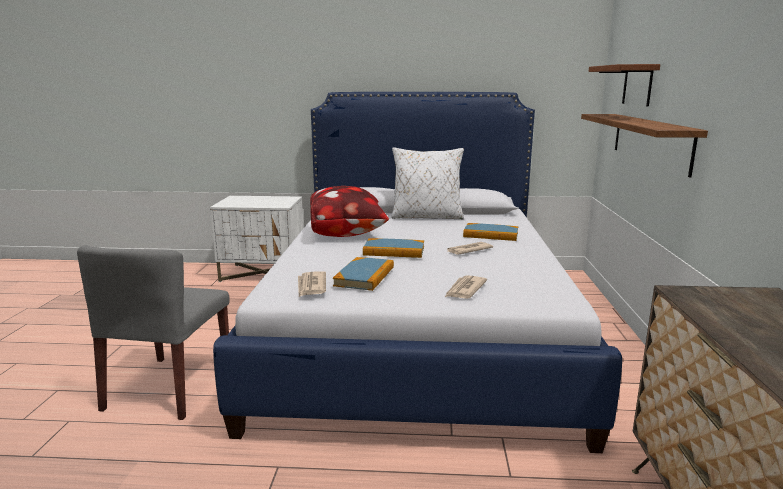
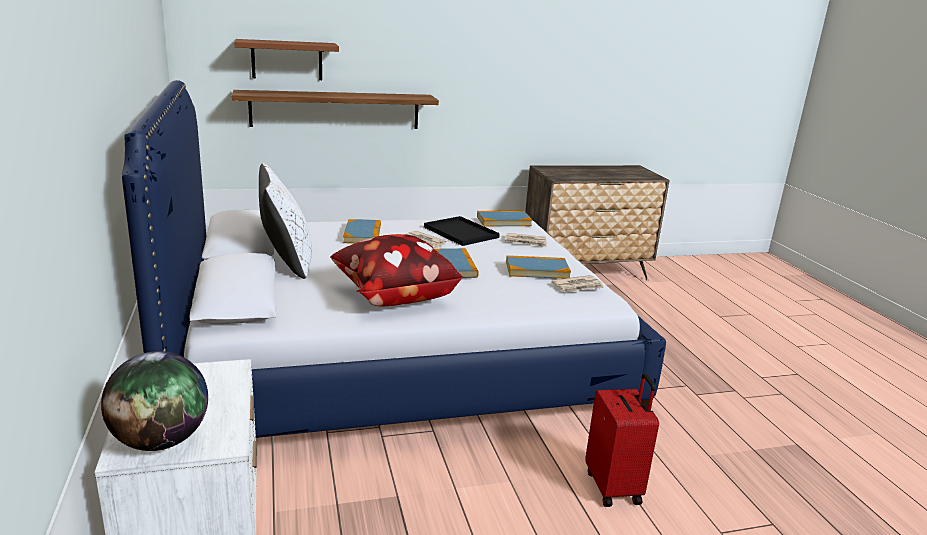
camera: 110 degrees left, 5 degrees up
(169, 387) = (614, 487): grey chair -> red suitcase
(237, 199) = (161, 441): none -> globe
(502, 266) = (459, 232): none -> black tray
(554, 292) = (503, 221): none -> book

